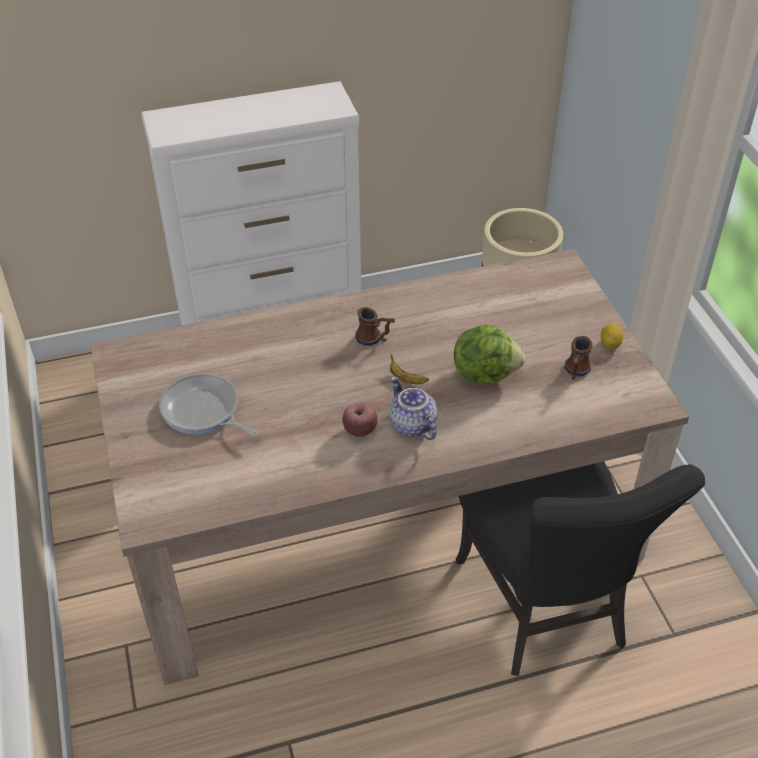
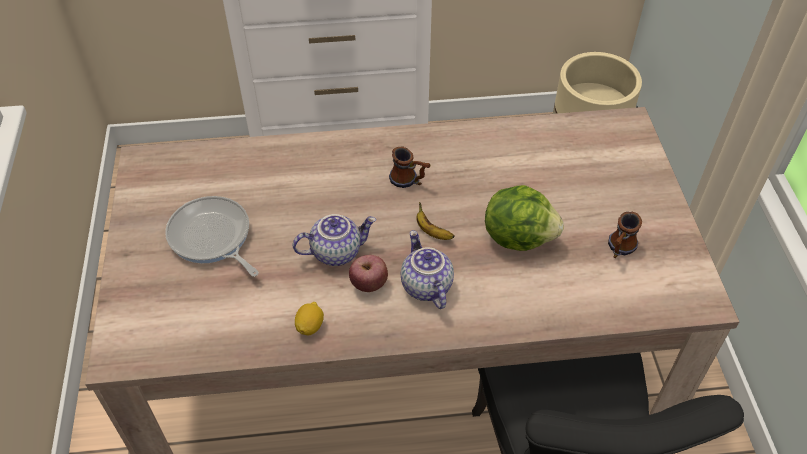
camera: 10 degrees right, 5 degrees up
(323, 407) = (336, 251): none -> teapot
(610, 344) = (664, 221): lemon -> lemon (310, 326)

